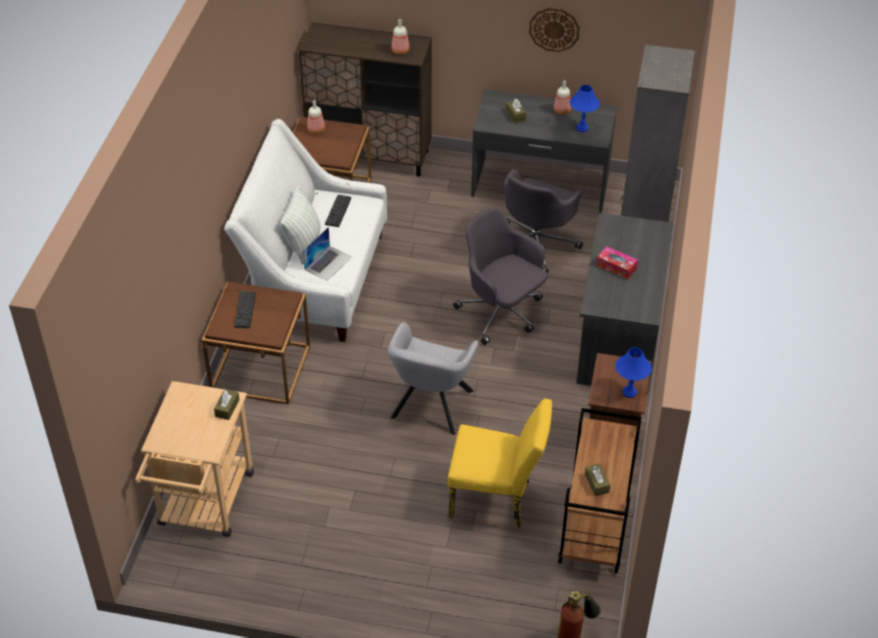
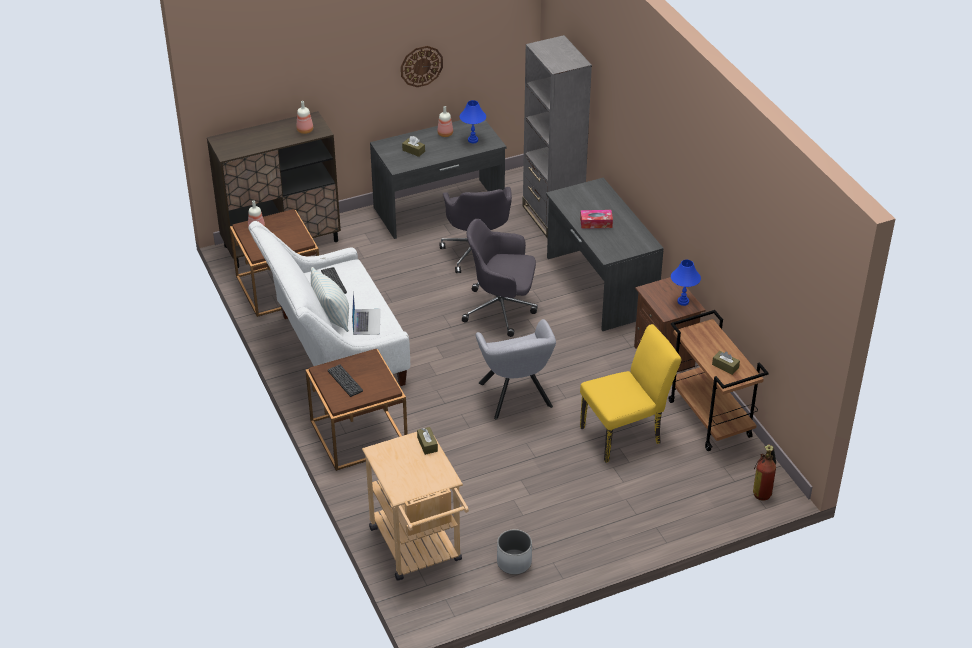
camera: 35 degrees left, 5 degrees down
(271, 567) = (514, 562): none -> white planter

